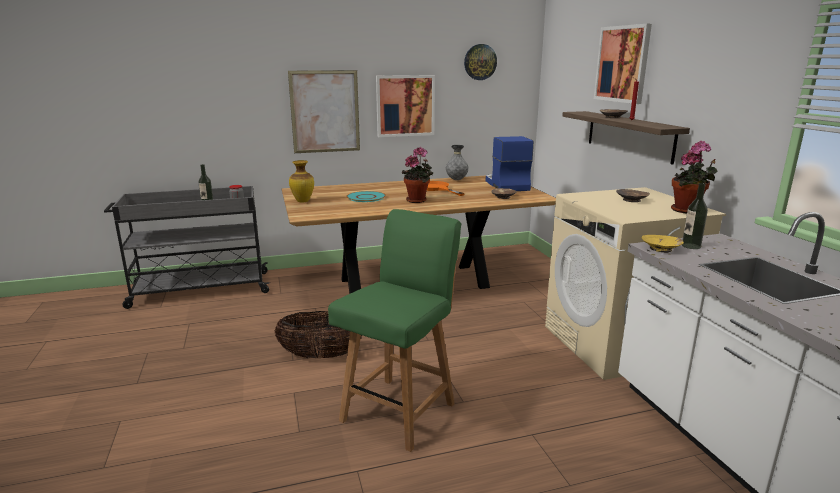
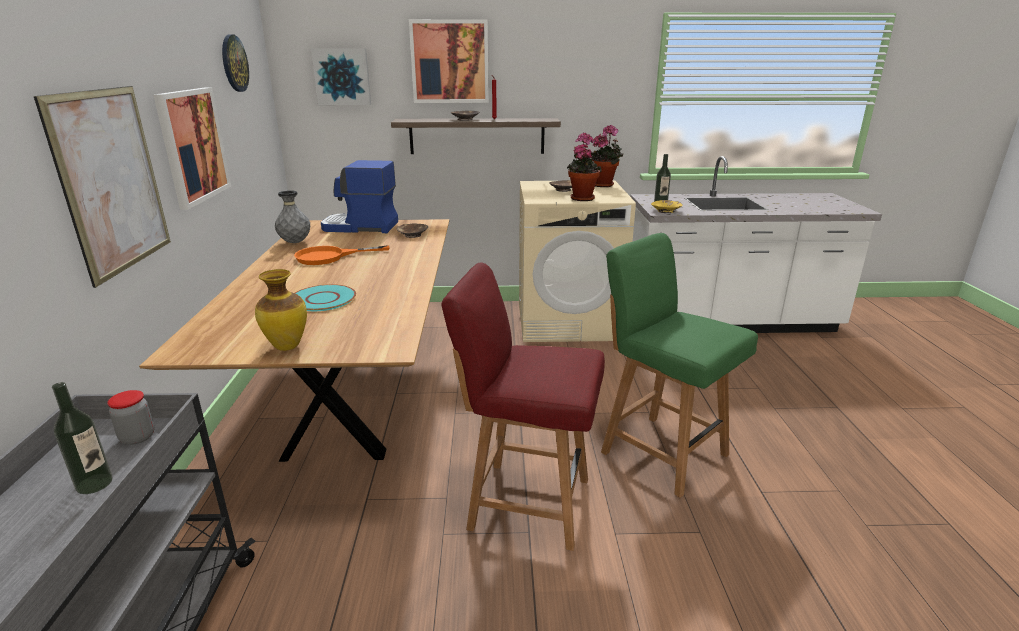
camera: 75 degrees left, 5 degrees up
(321, 355) = (526, 502): basket -> red chair
(418, 200) = (379, 272): potted plant -> potted plant (581, 198)
(567, 74) = (342, 76): none -> picture

